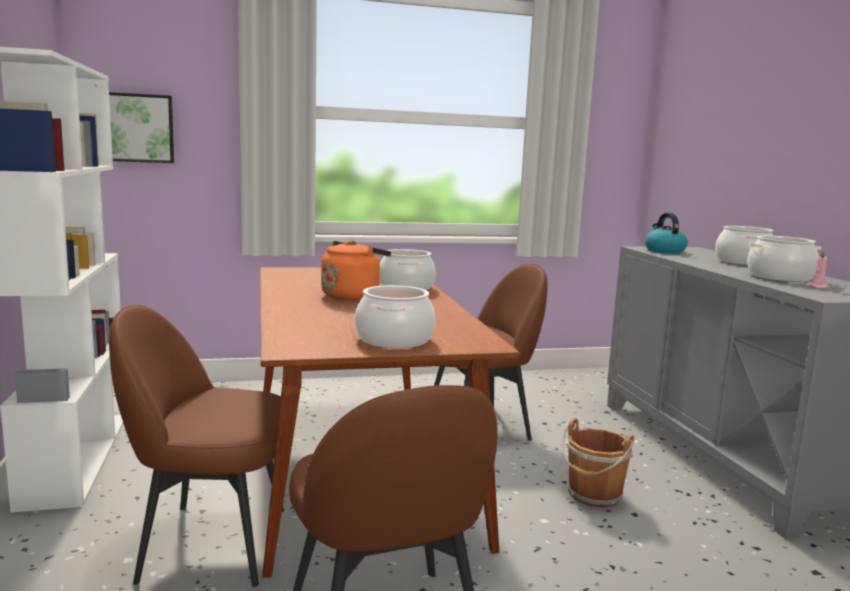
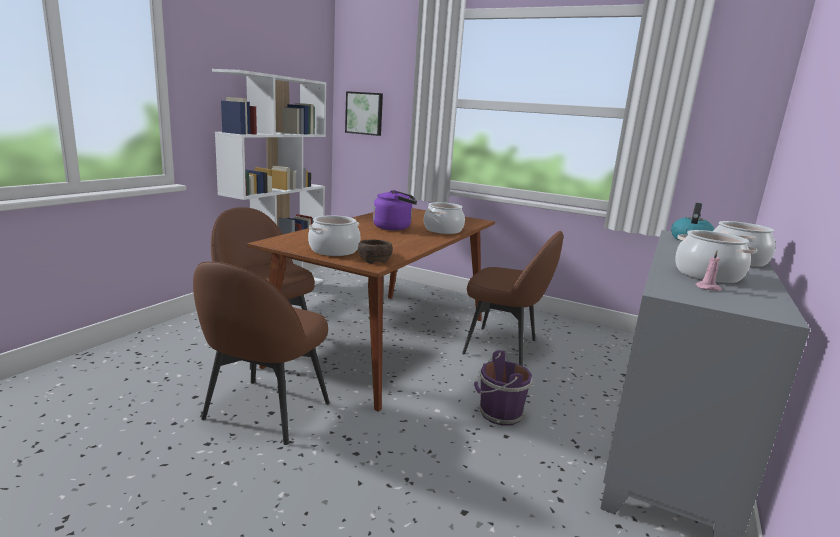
camera: 40 degrees right, 5 degrees up
(352, 295) = (394, 227): orange kettle -> purple kettle
(467, 339) = (374, 260): none -> brown bowl
(593, 495) = (498, 414): brown bucket -> purple bucket

